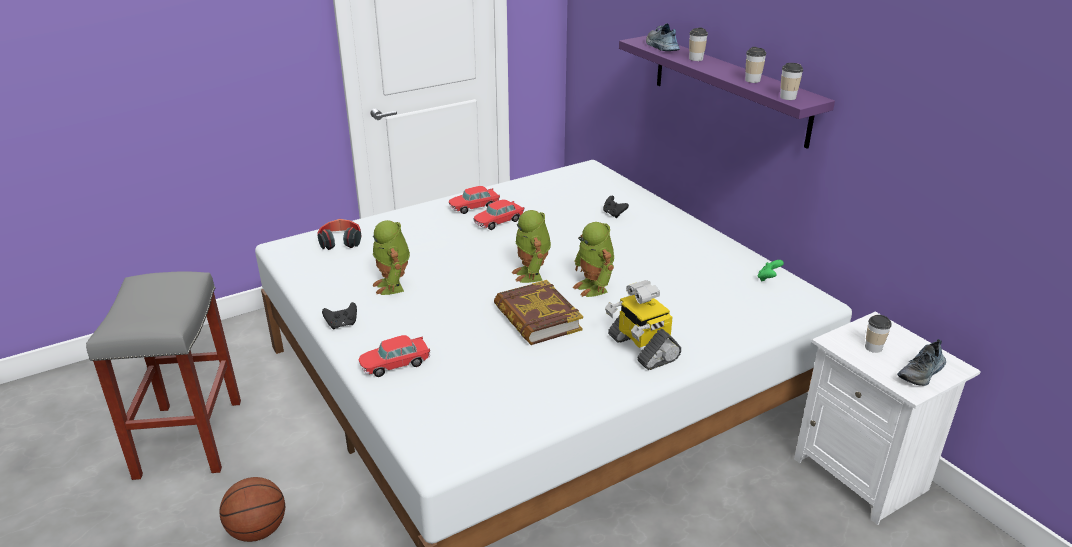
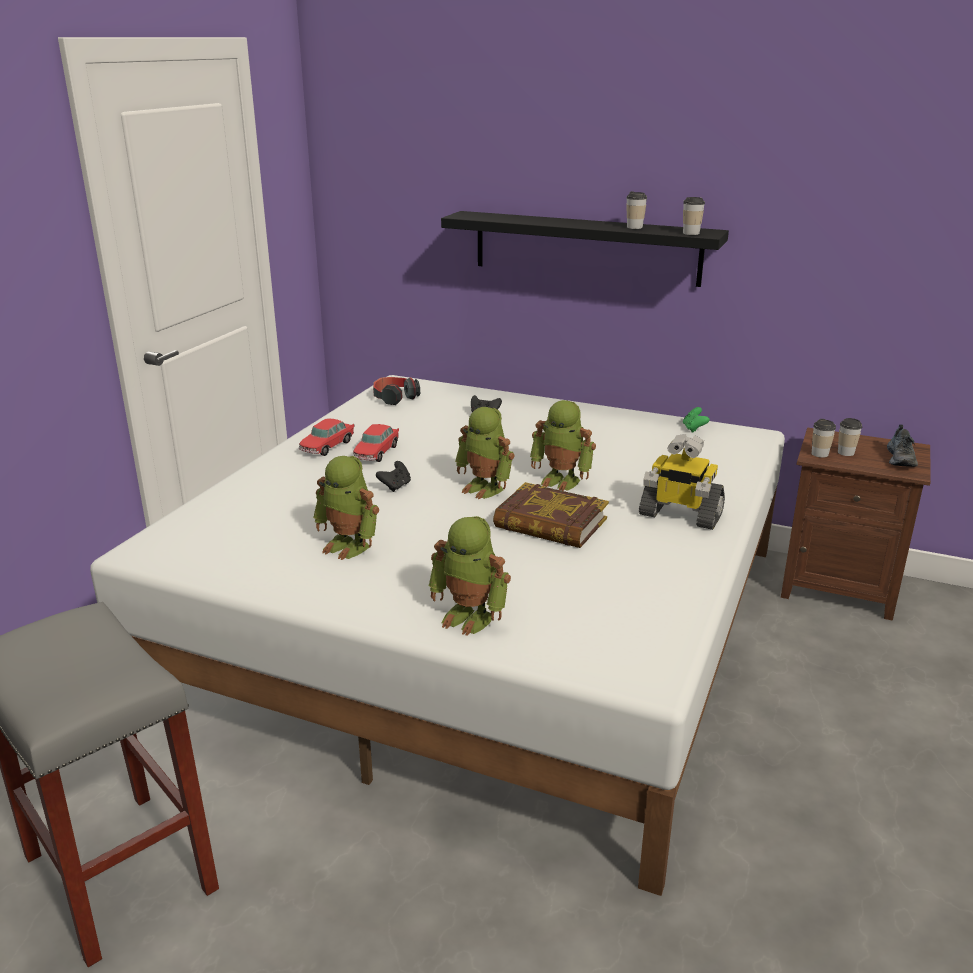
camera: 35 degrees left, 5 degrees down
(257, 531) = (354, 925): basketball -> none
(340, 241) = (211, 523): headphones -> headphones (394, 398)
(342, 324) = (347, 603): black game controller -> black game controller (395, 486)
(395, 364) = (470, 617): toy car -> toy robot
(661, 47) = (495, 217): shoe -> none
(696, 59) = (549, 220): cup -> cup (819, 454)
(729, 89) = (586, 248): purple shelf -> black shelf
(862, 474) = (838, 587): white nightstand -> brown nightstand

